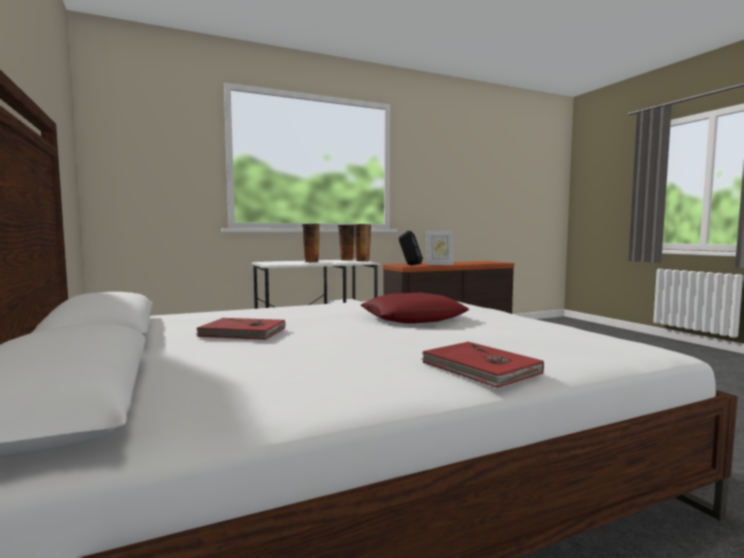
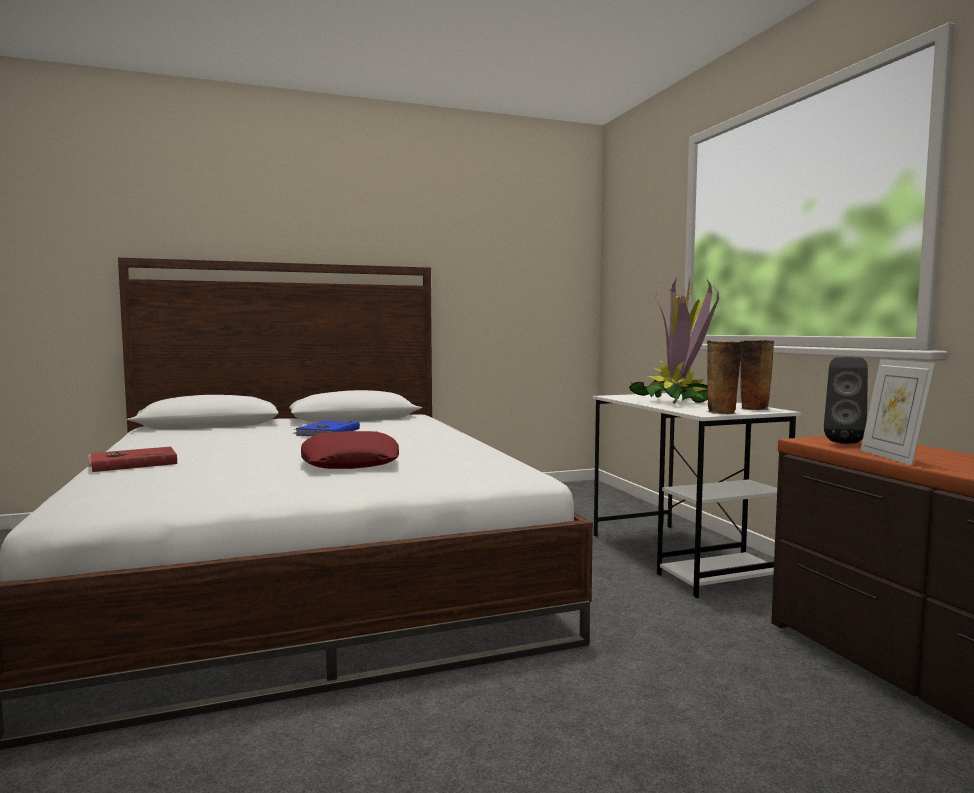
camera: 95 degrees right, 0 degrees up
(243, 333) = (327, 432): red book -> blue book
(311, 262) = (676, 401): vase -> potted plant

